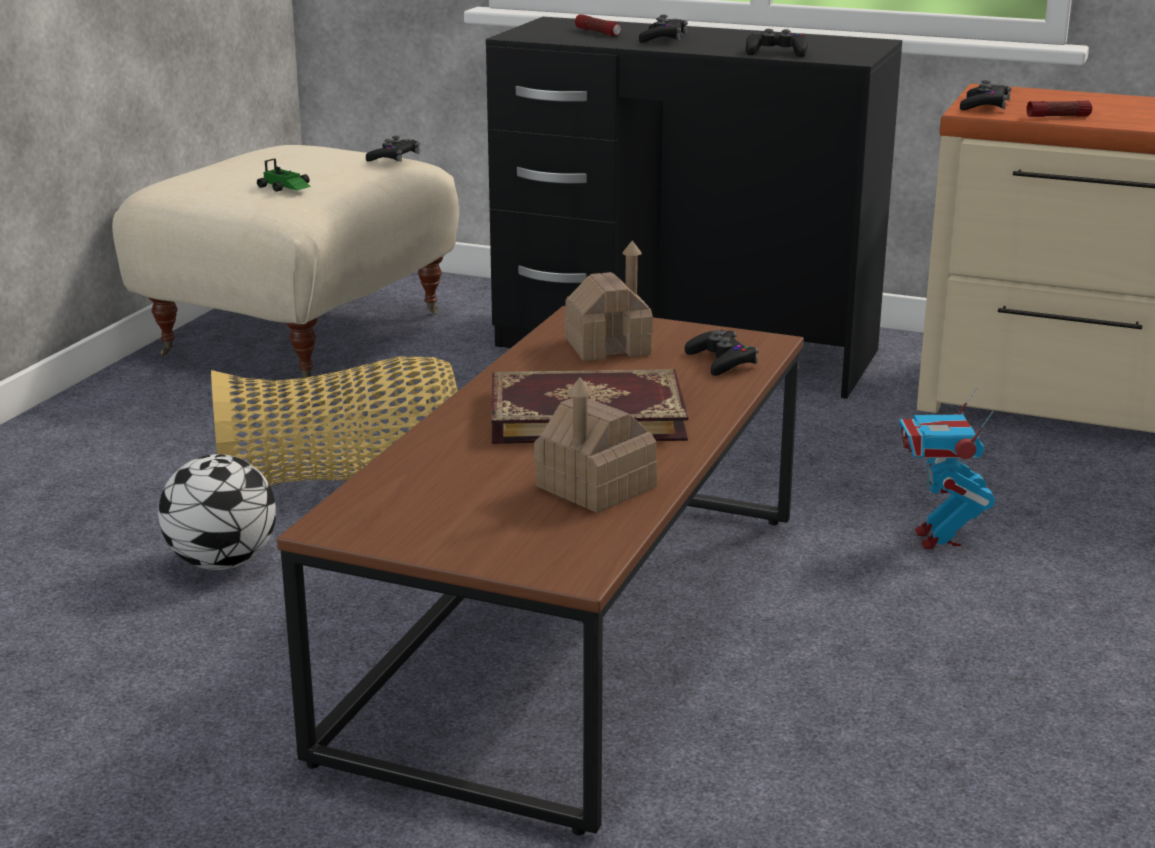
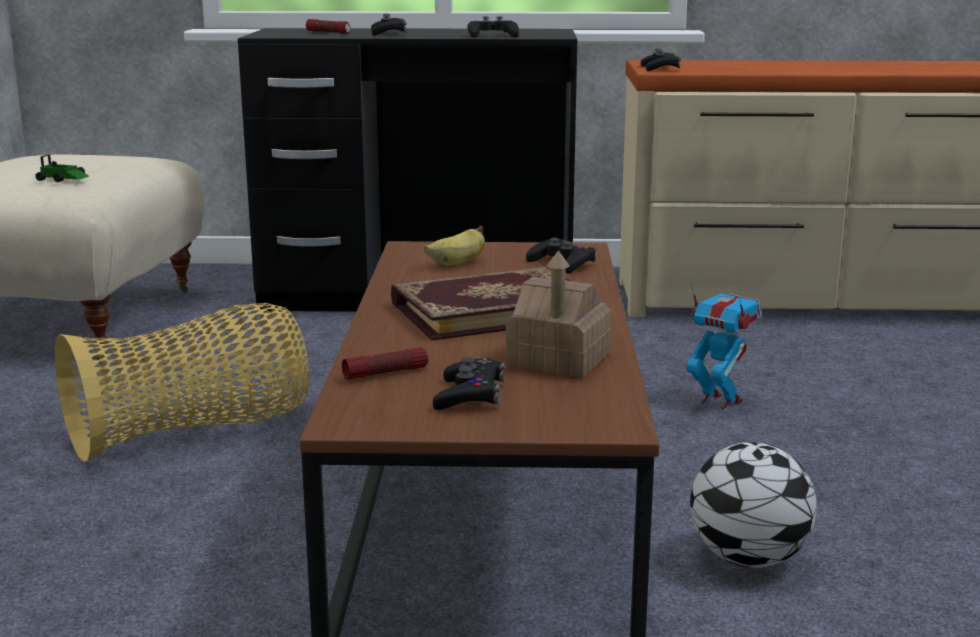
camera: 20 degrees left, 5 degrees down
(223, 563) = (116, 514): football -> football (749, 559)
(394, 158) = (145, 155): black game controller -> black game controller (470, 395)
(607, 346) = (457, 263): toy house -> banana
(937, 539) = (719, 401): toy robot -> toy robot turned 150 degrees clockwise
(1058, 116) = (721, 71): flashlight -> flashlight (386, 373)

